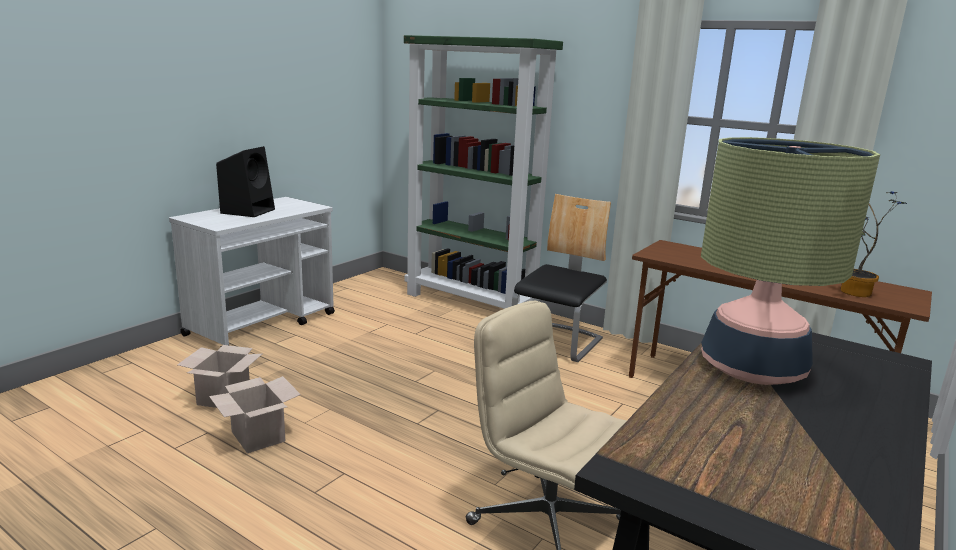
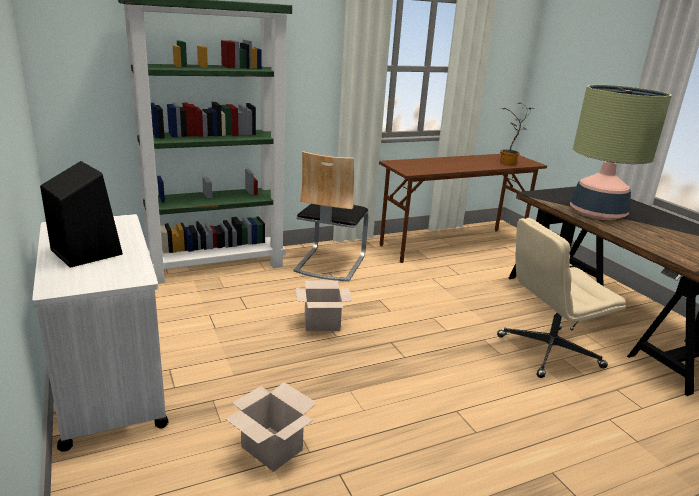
camera: 60 degrees left, 5 degrees up
(256, 436) = (369, 443): cardboard box -> cardboard box (321, 324)
(558, 343) = (329, 263): chair -> chair turned 135 degrees counterclockwise

